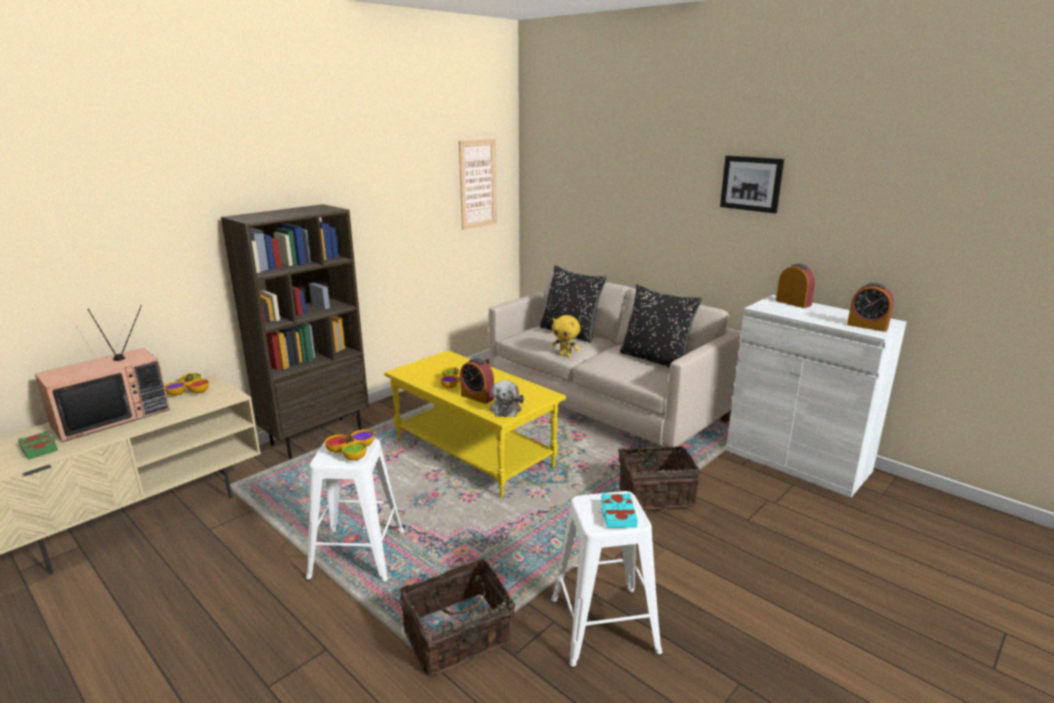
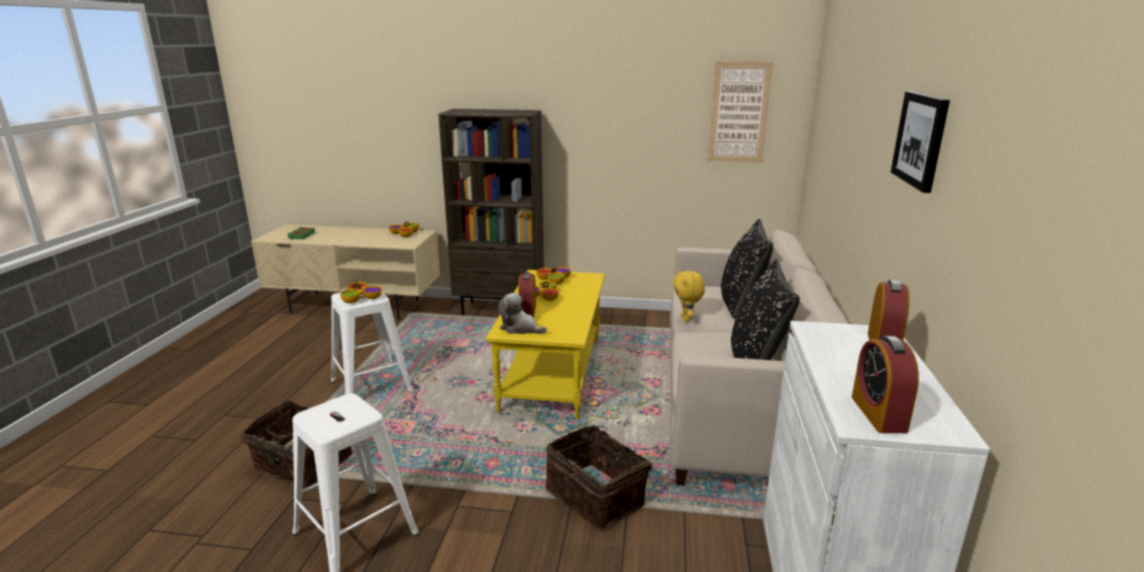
camera: 55 degrees right, 0 degrees up
(112, 416) = (352, 233): television -> none
(428, 369) = (554, 280): none -> bowl
(506, 408) = (520, 328): plush toy -> plush toy turned 60 degrees clockwise
(617, 514) = (331, 420): turquoise book -> none

